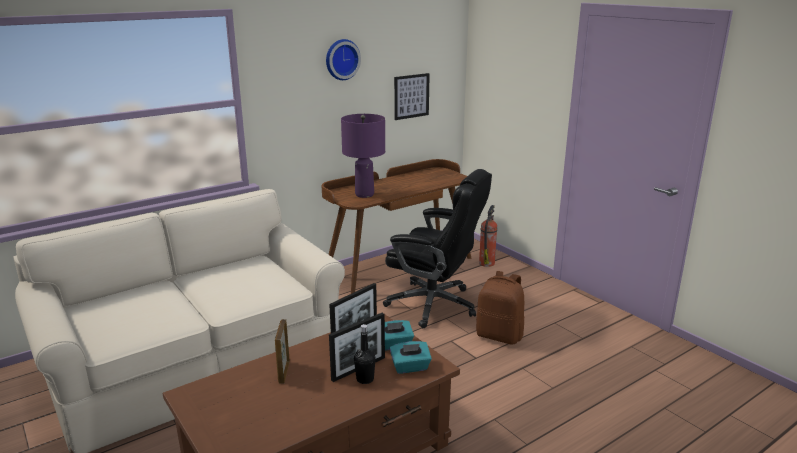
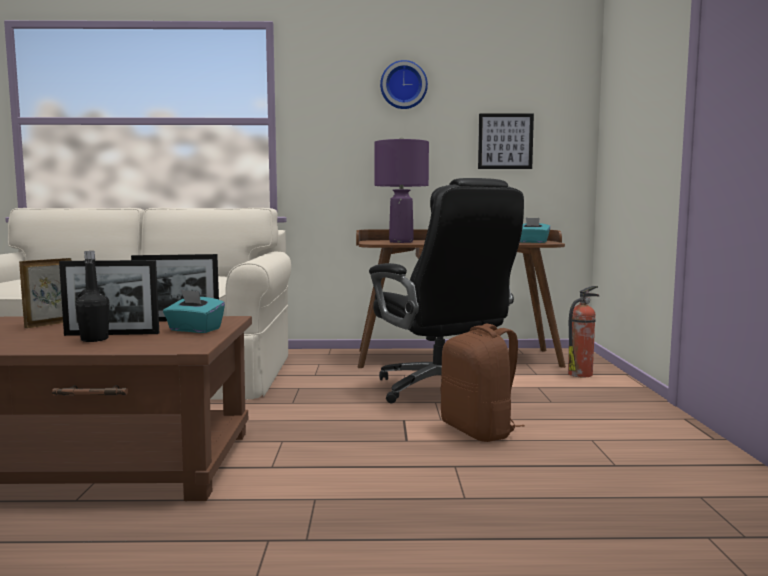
camera: 35 degrees right, 15 degrees down
(410, 367) = (160, 342): turquoise tissue box -> turquoise tissue box (532, 242)

